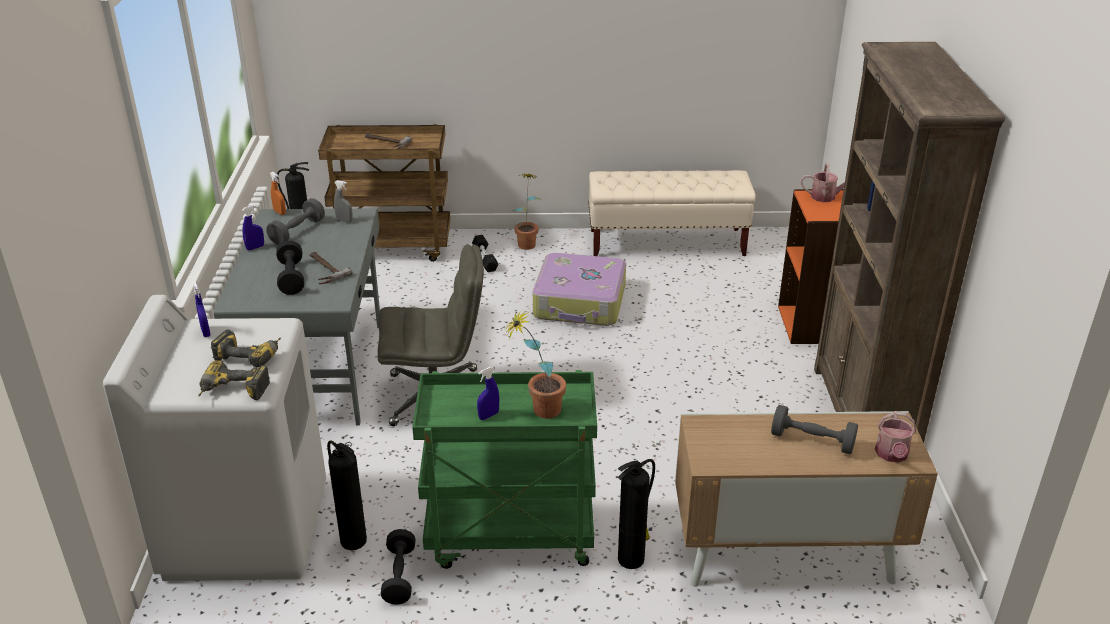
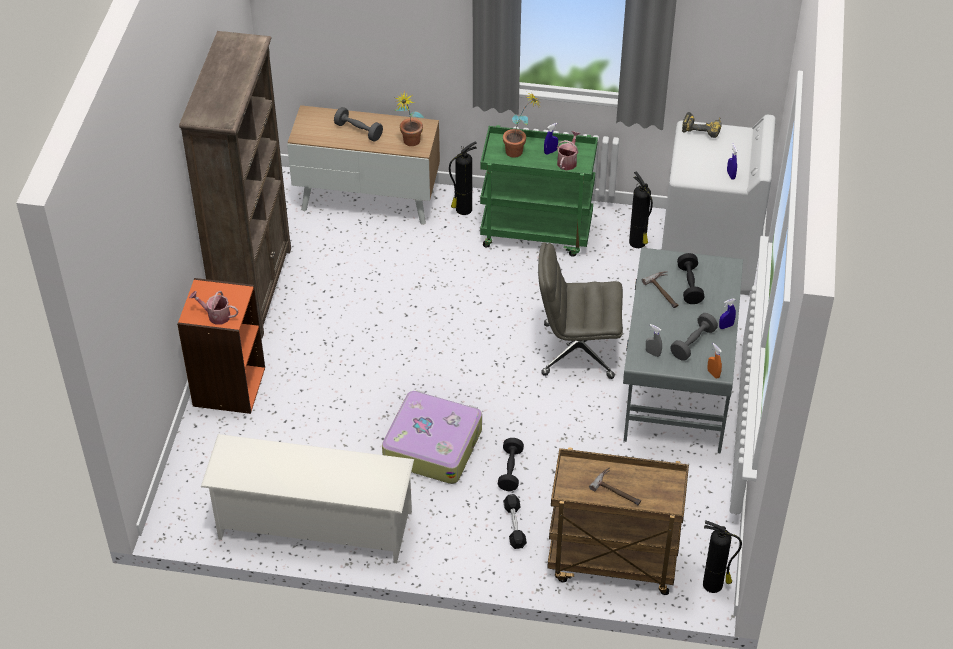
camera: 170 degrees left, 15 degrees up
(251, 355) = (697, 153): power drill -> none
(399, 576) = (608, 217): black dumbbell -> black dumbbell (510, 470)
(527, 242) = (464, 549): potted plant -> potted plant (409, 144)
(667, 243) = (313, 525): beige bench -> white shoe rack
(892, 455) = (318, 117): watering can -> watering can (568, 161)

